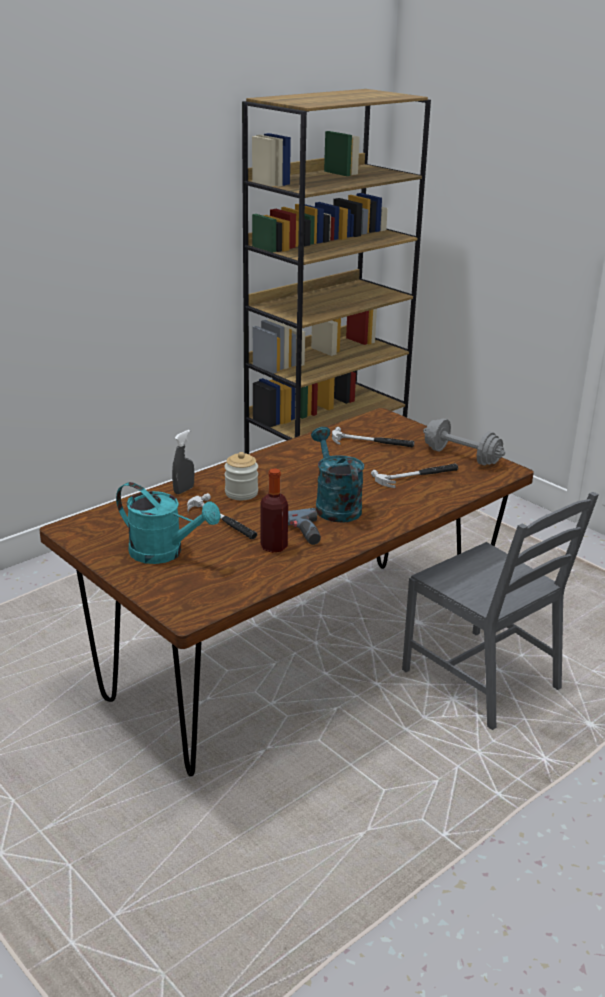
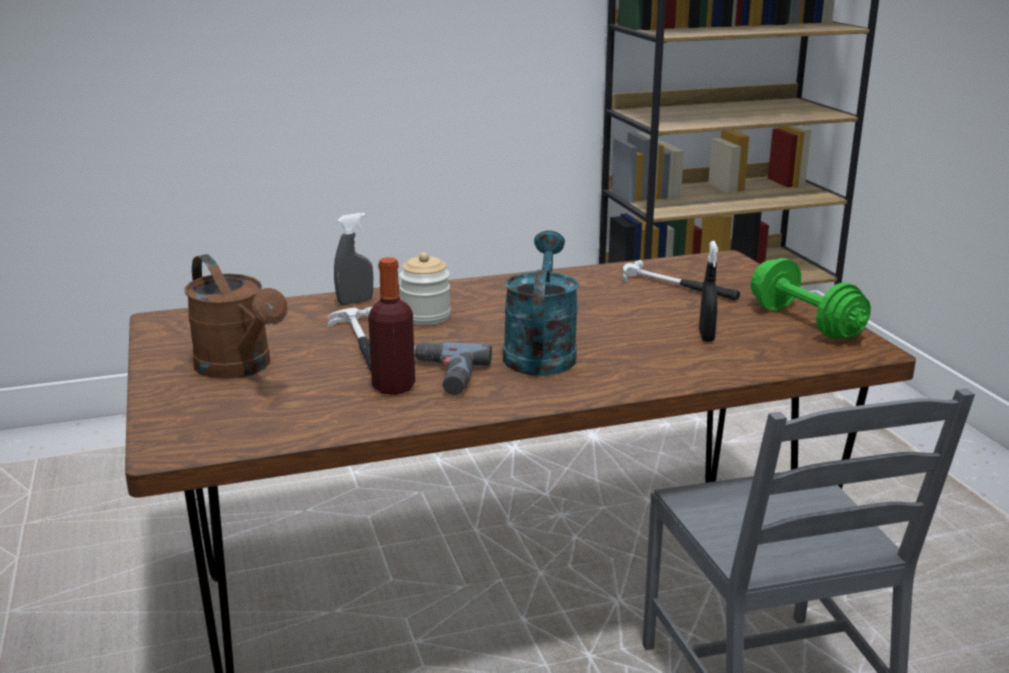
camera: 25 degrees right, 5 degrees down
(164, 553) = (240, 368): turquoise watering can -> brown watering can
(417, 476) = (706, 336): hammer -> black spray bottle
(461, 456) = (805, 322): grey dumbbell -> green dumbbell

